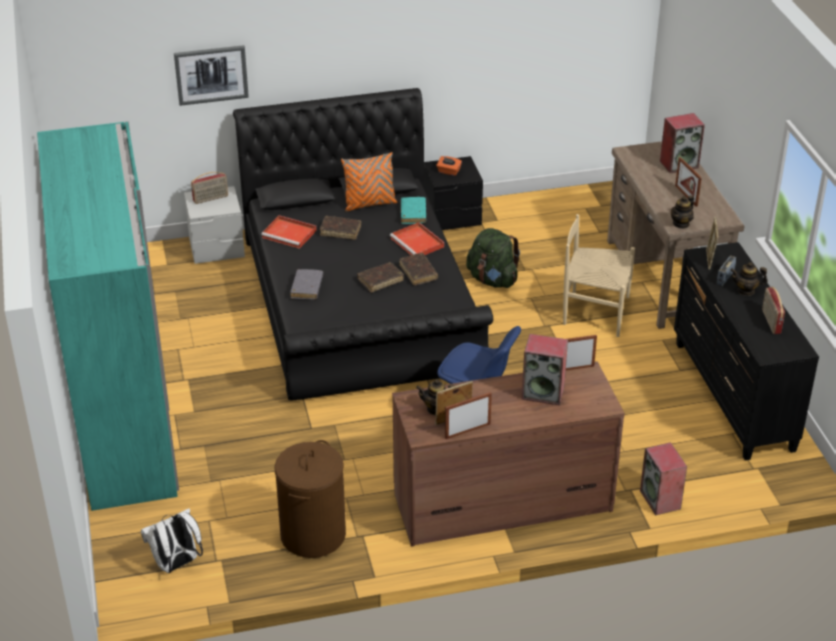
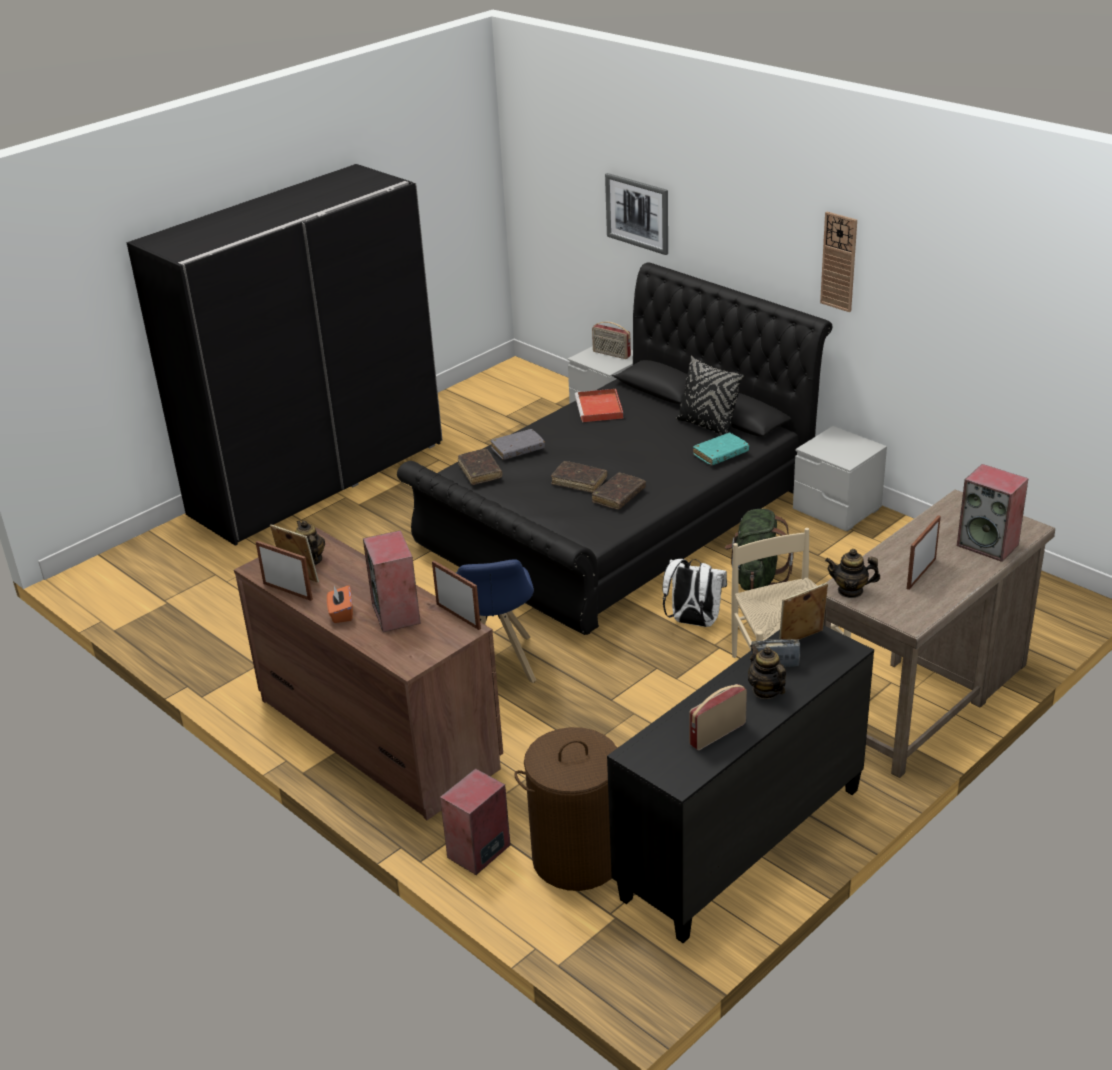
camera: 60 degrees right, 5 degrees down
(125, 418) = (318, 477): turquoise wardrobe -> black wardrobe
(176, 564) = (145, 583): white backpack -> white backpack (693, 622)
(313, 535) = (237, 637): brown laundry basket -> brown laundry basket (577, 859)
(340, 231) = (637, 430): brown book -> brown book (480, 471)
(369, 204) = (707, 426): orange pillow -> black pillow
(416, 43) = (839, 261): none -> wall clock
(418, 243) = (672, 476): red tray -> none
(448, 172) = (835, 445): orange tissue box -> orange tissue box (341, 613)
(451, 216) = (837, 509): black nightstand -> white nightstand

